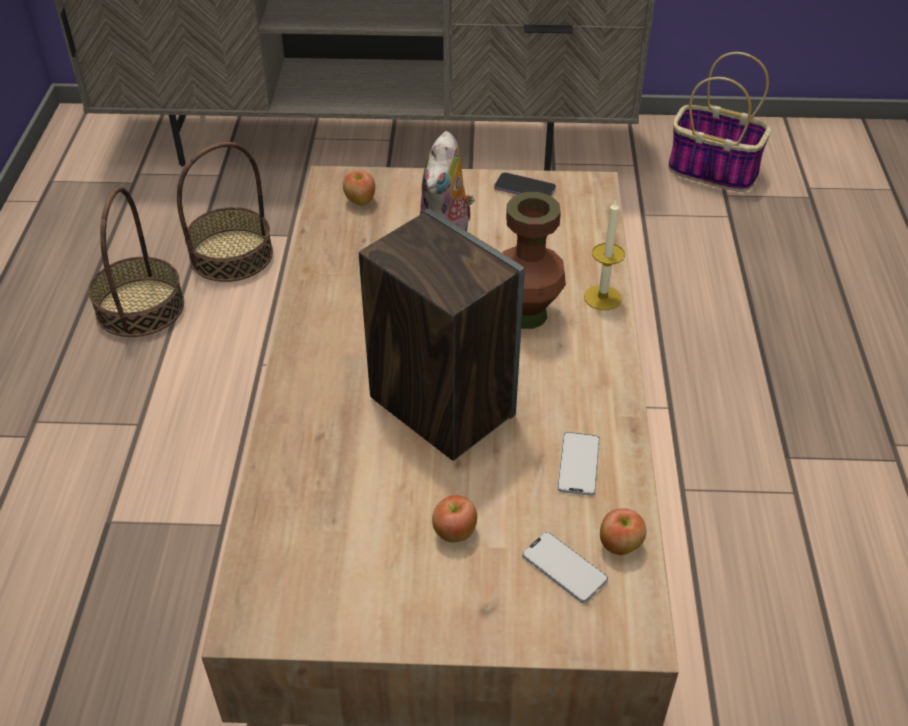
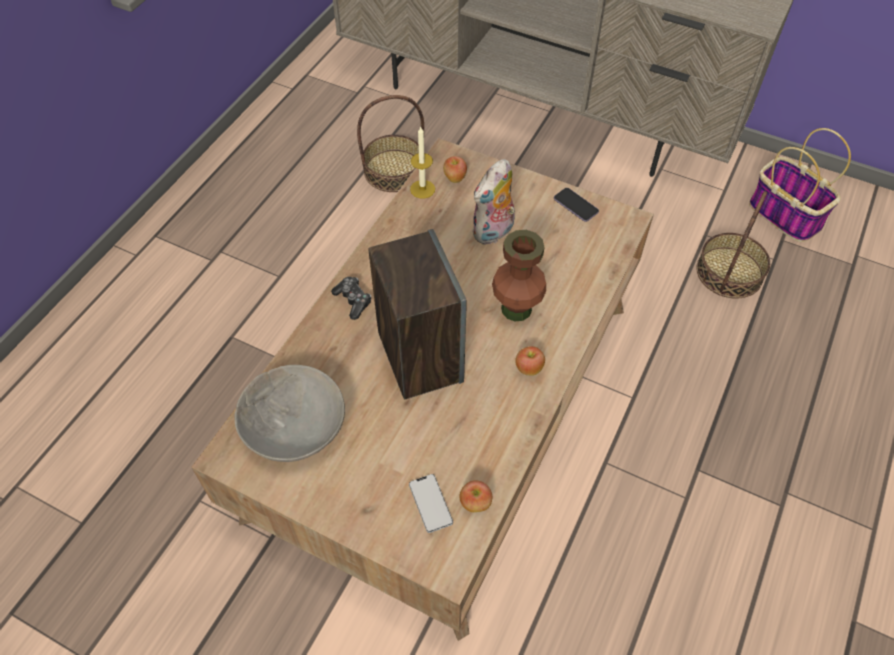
camera: 25 degrees right, 10 degrees up
(140, 307) = (318, 191): basket -> basket (729, 272)
(313, 372) = (353, 300): none -> game controller
(323, 548) = (294, 427): none -> grey bowl
(454, 532) = (377, 449): apple -> apple (528, 368)
(578, 464) = (483, 435): phone -> none
(602, 297) = (577, 315): candle -> candle (422, 189)

